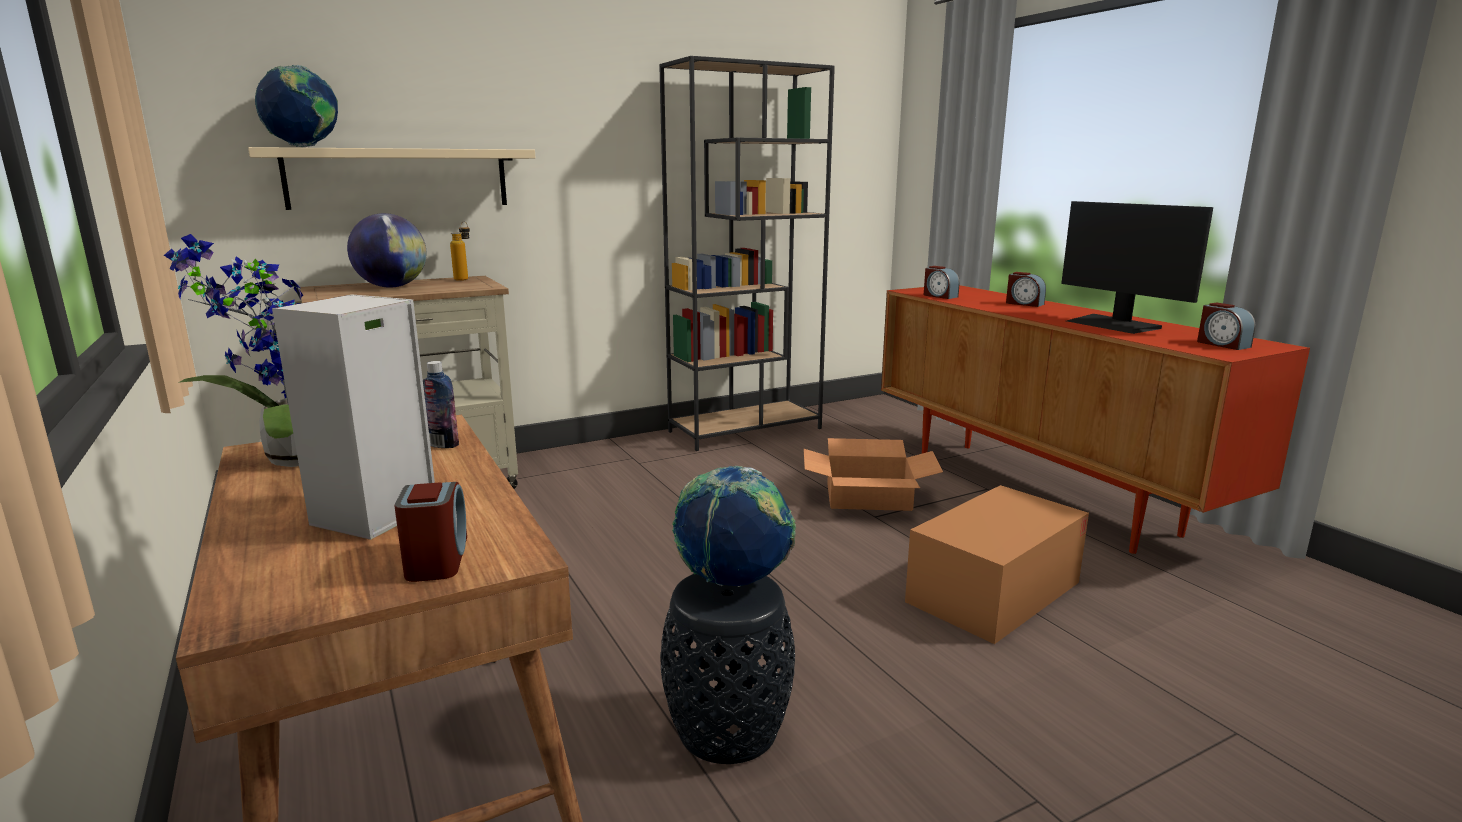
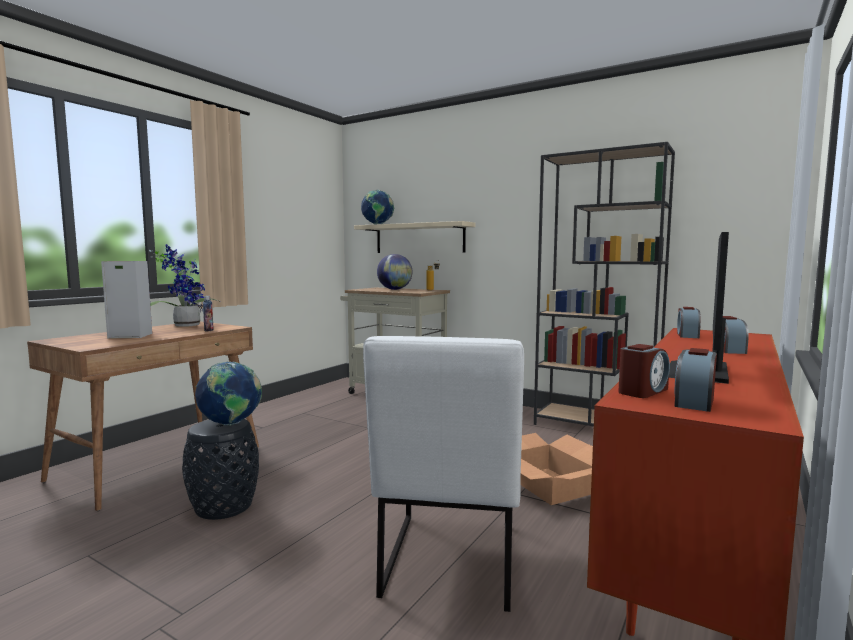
camera: 60 degrees right, 10 degrees down
(437, 559) = (88, 343): alarm clock -> alarm clock (642, 391)
(994, 592) = (448, 561): cardboard box -> white chair

